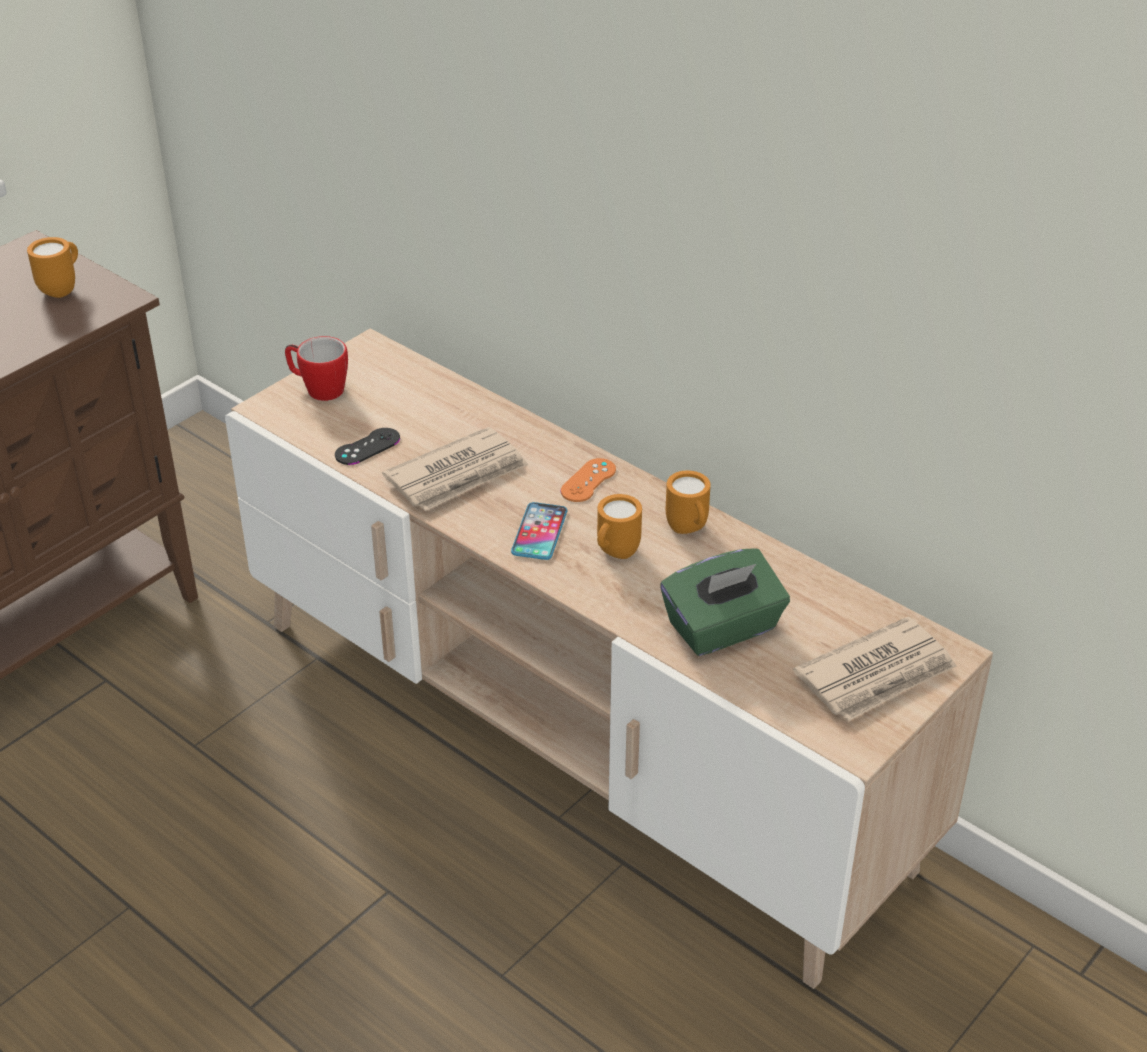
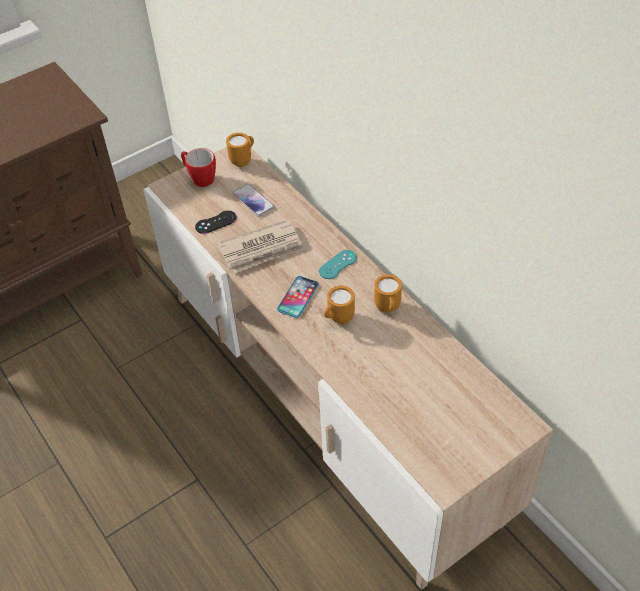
camera: 15 degrees right, 10 degrees up
(62, 289) = (56, 105): orange mug -> orange mug (243, 161)
(419, 410) = (253, 201): none -> phone
(588, 480) = (338, 264): orange game controller -> turquoise game controller
(723, 628) = (388, 384): green tissue box -> none
(877, 674) = (474, 433): newspaper -> none

